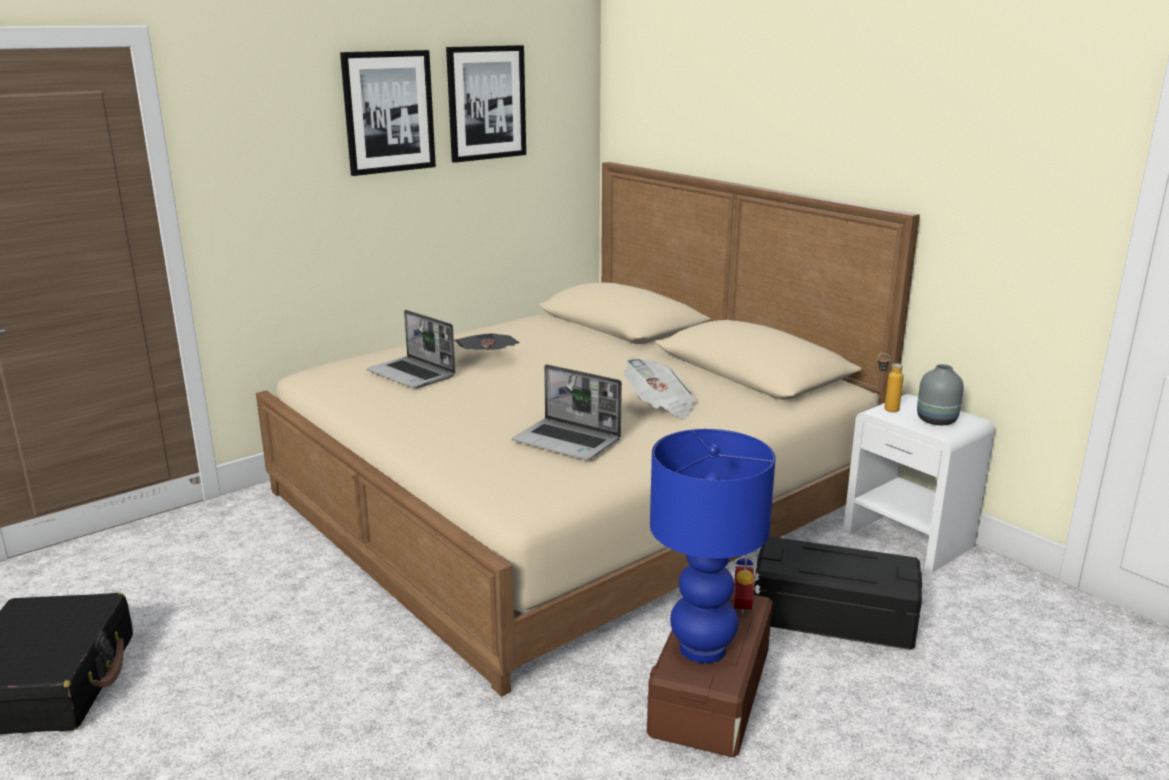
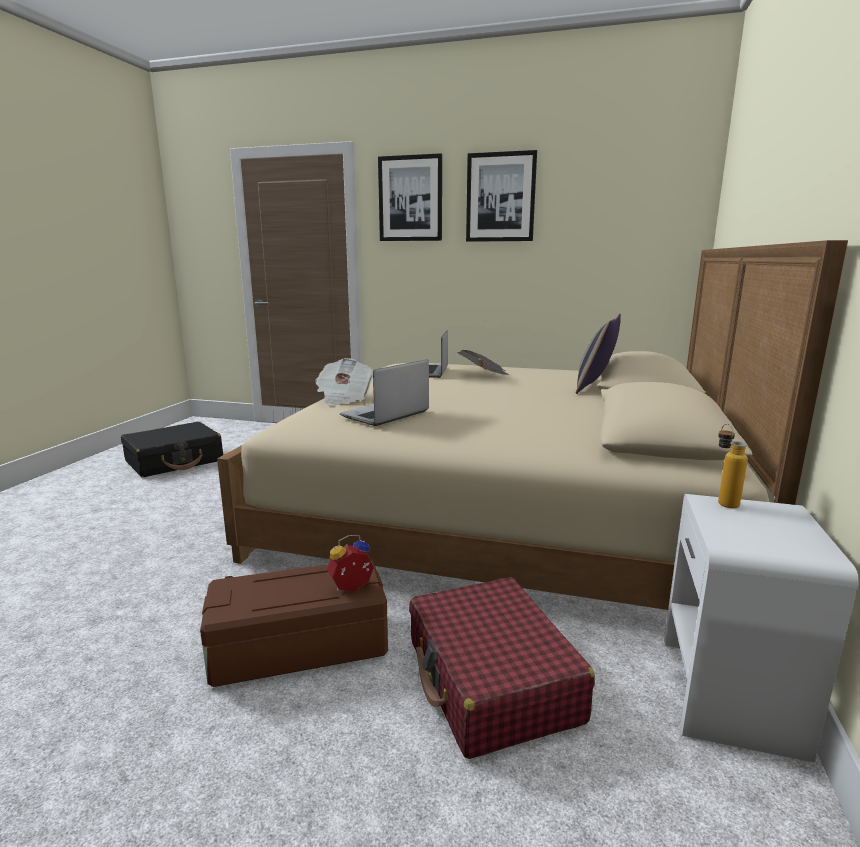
camera: 55 degrees right, 5 degrees down
(486, 103) = (588, 193): picture -> picture (410, 199)
(568, 441) = (385, 414): laptop -> laptop turned 45 degrees clockwise
(607, 338) = (595, 387): none -> pillow
(660, 407) = (497, 421): newspaper -> newspaper (344, 398)
(702, 648) = (266, 587): blue table lamp -> none
(833, 616) = (491, 681): black storage box -> red suitcase
(935, 420) = (760, 532): grey vase -> none

